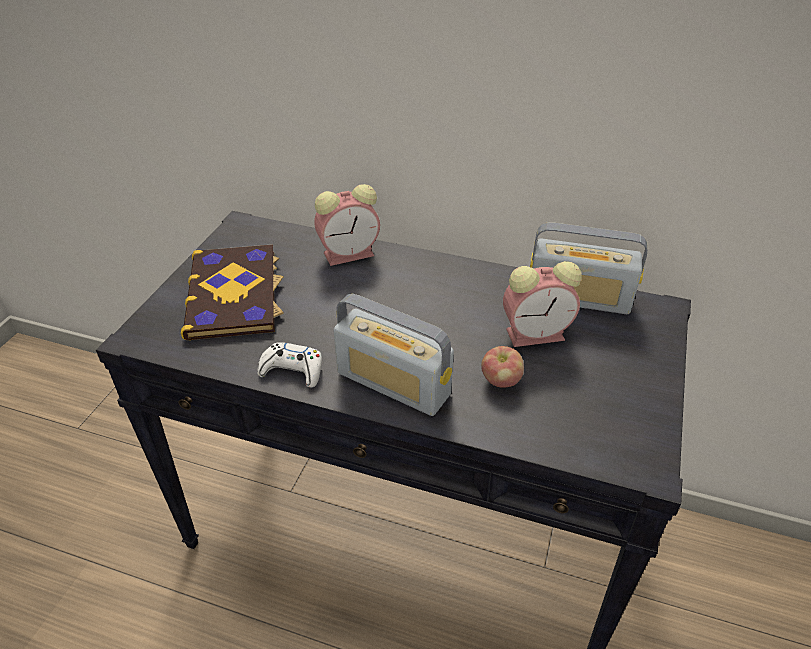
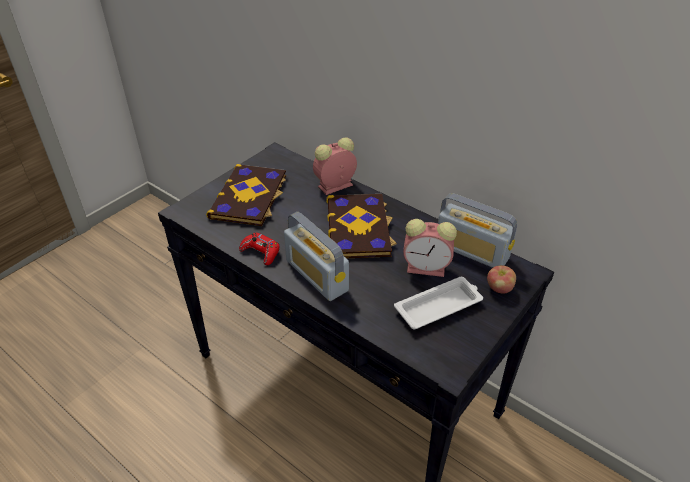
camera: 20 degrees right, 0 degrees up
(292, 370) = (261, 252): white game controller -> red game controller
(350, 253) = (334, 186): alarm clock -> alarm clock turned 150 degrees clockwise
(416, 301) = (359, 228): none -> book
(501, 381) = (385, 291): apple -> apple (499, 288)
(583, 382) = (439, 306): none -> white tray

